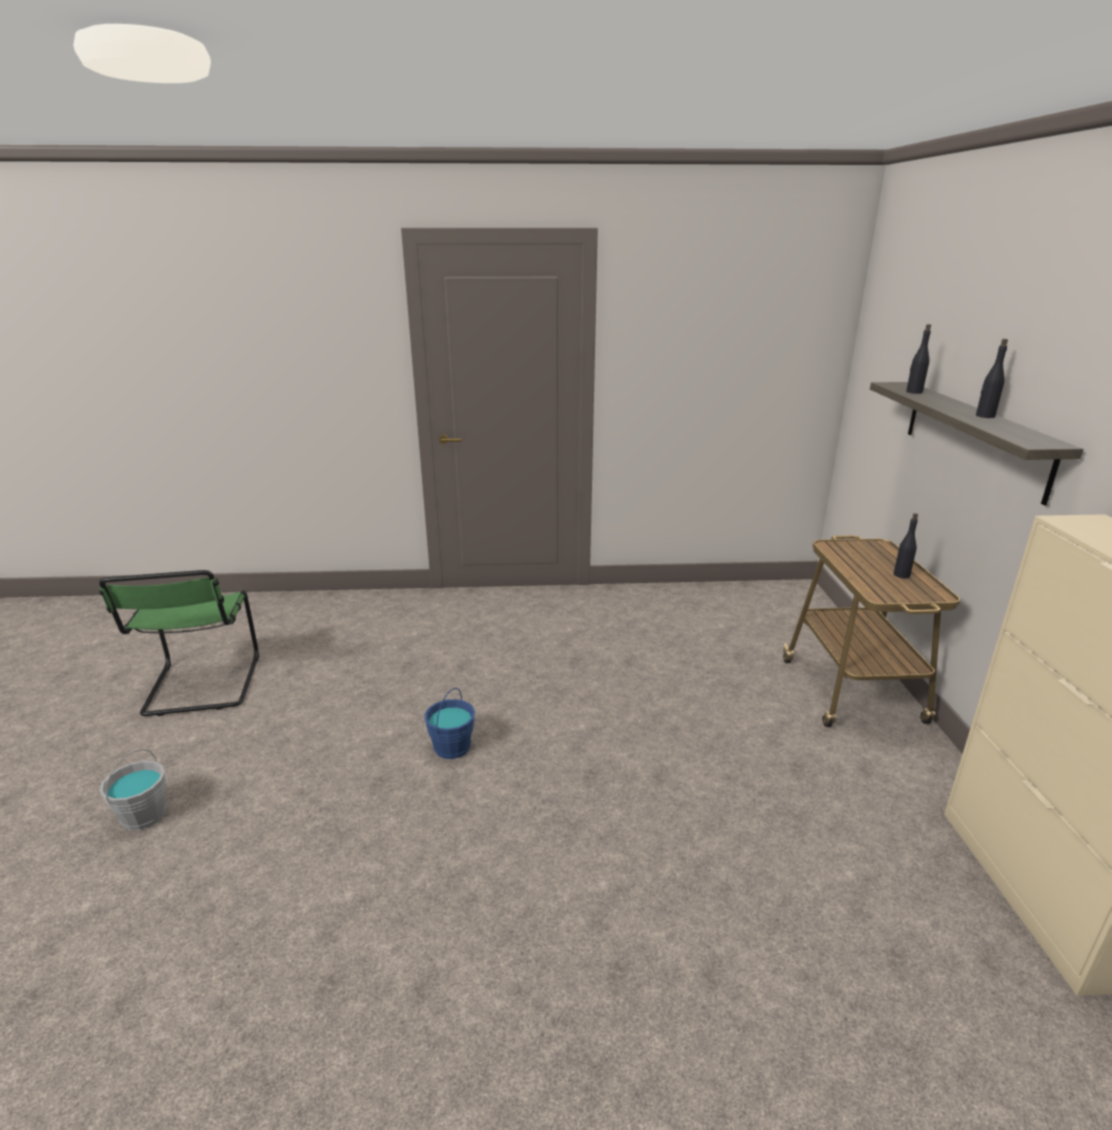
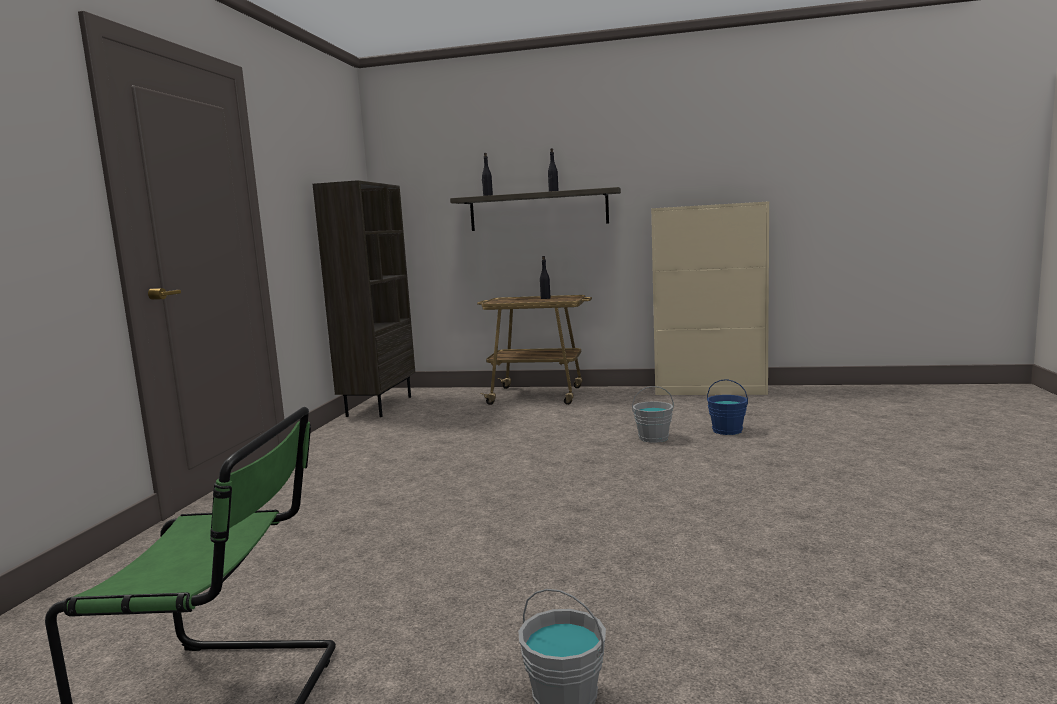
camera: 75 degrees left, 15 degrees down
(452, 747) = (525, 507): blue bucket -> blue bucket (727, 430)
(700, 826) = (653, 438): none -> grey bucket
(735, 593) = (379, 406): none -> brown bookcase

